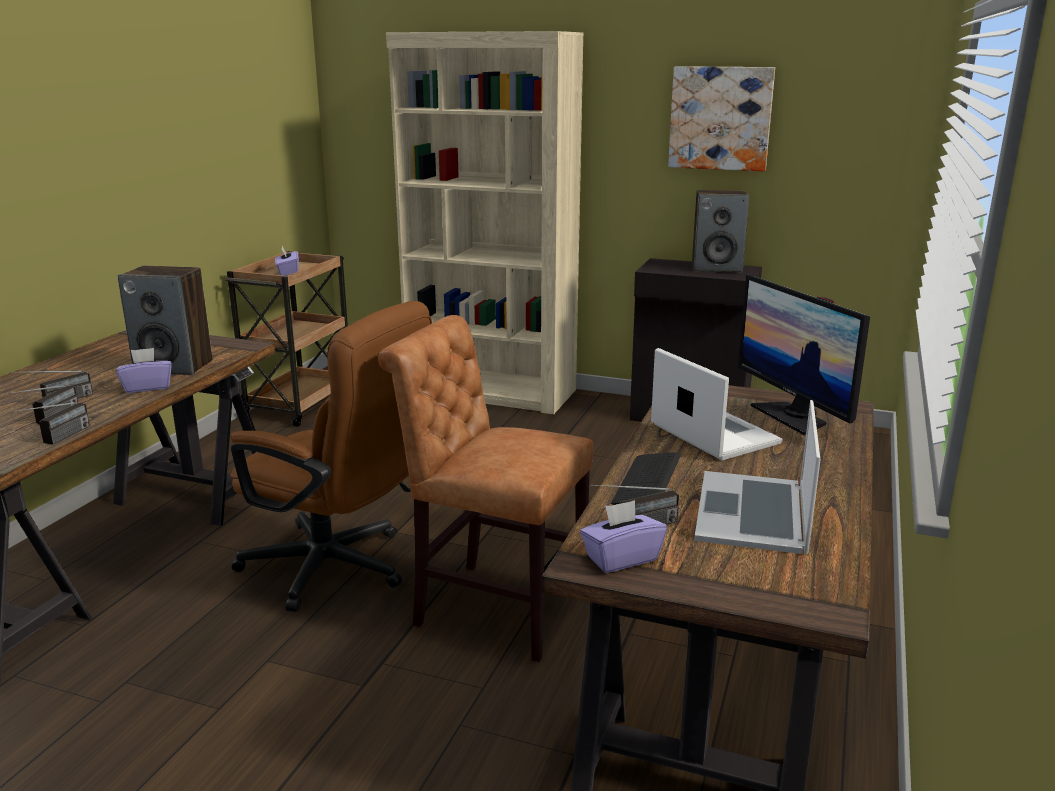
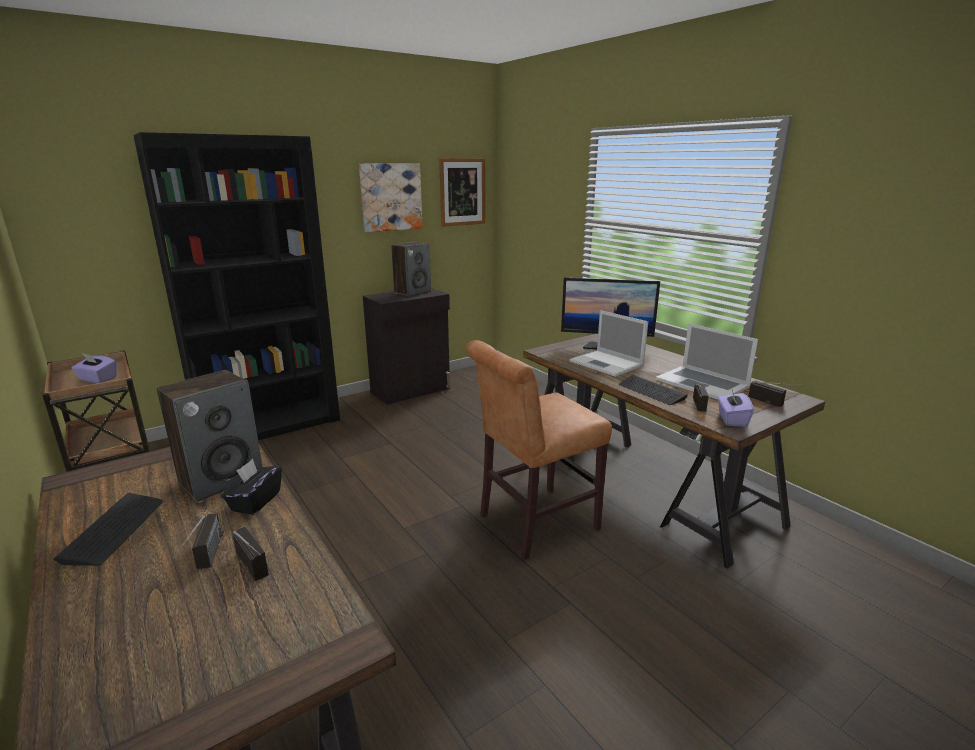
camera: 55 degrees left, 0 degrees up
(58, 439) = (324, 572): radio -> radio (774, 403)
(80, 367) = (114, 530): none -> keyboard
(147, 387) = (255, 501): purple tissue box -> black tissue box
(339, 569) = (422, 568): brown office chair -> none
(491, 392) = (270, 425): beige bookcase -> black bookcase
(712, 433) = (607, 364): laptop -> laptop turned 135 degrees counterclockwise
(859, 117) = (462, 192): none -> picture

